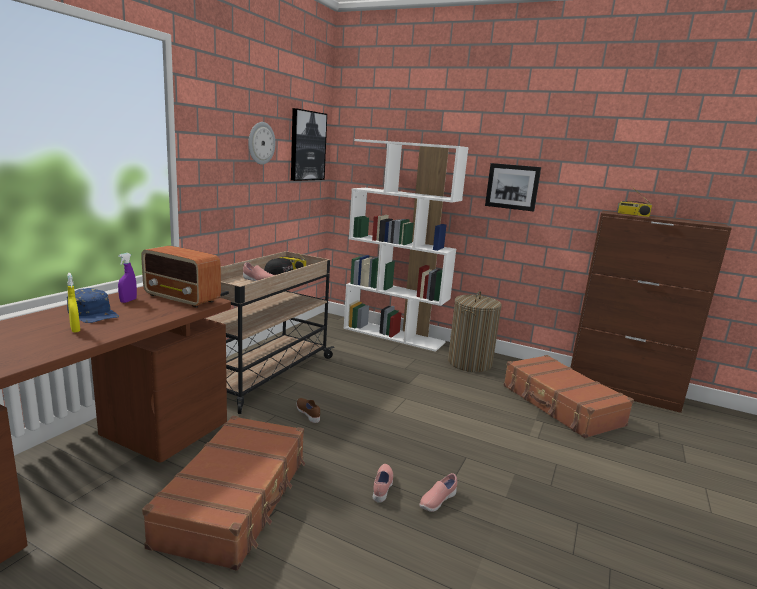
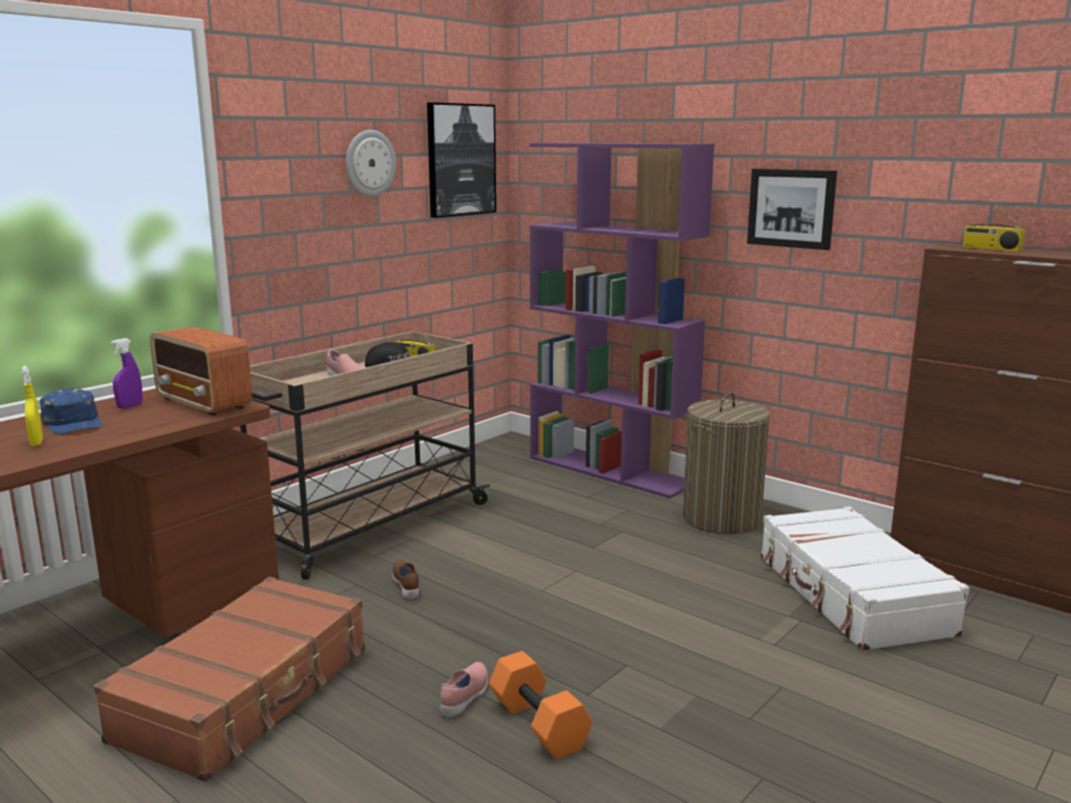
camera: 15 degrees right, 0 degrees up
(394, 335) = (611, 470): white bookcase -> purple bookcase
(437, 501) = (541, 724): pink shoe -> orange dumbbell
(560, 405) = (851, 595): brown suitcase -> white suitcase

